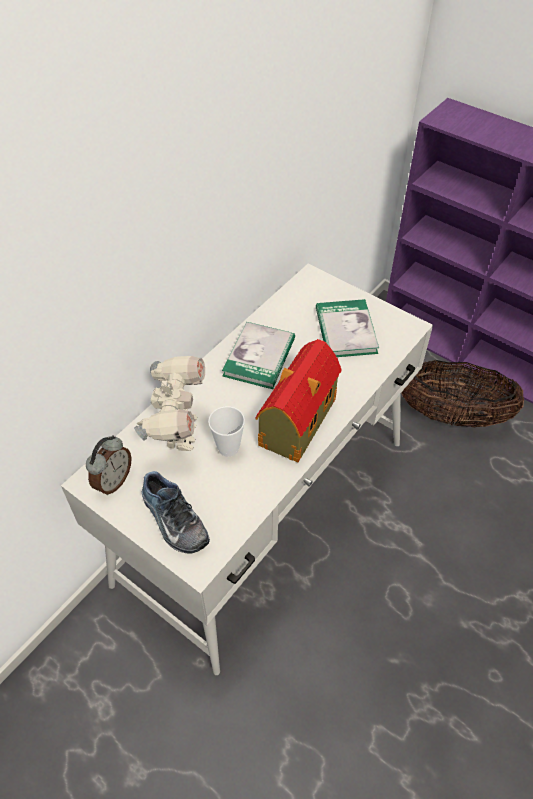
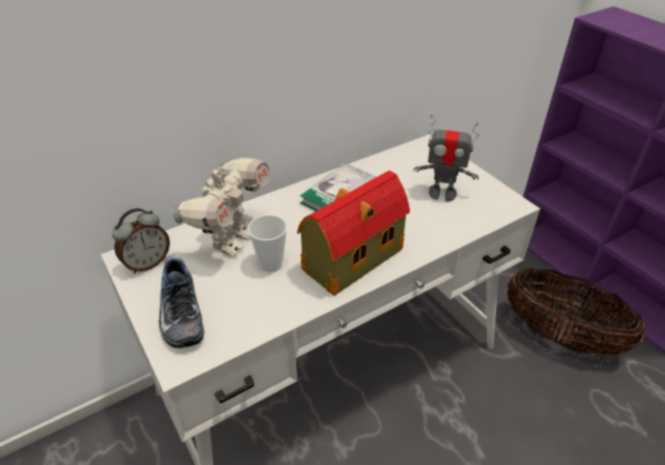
camera: 20 degrees right, 10 degrees down
(345, 331) = (442, 193): book -> toy robot

